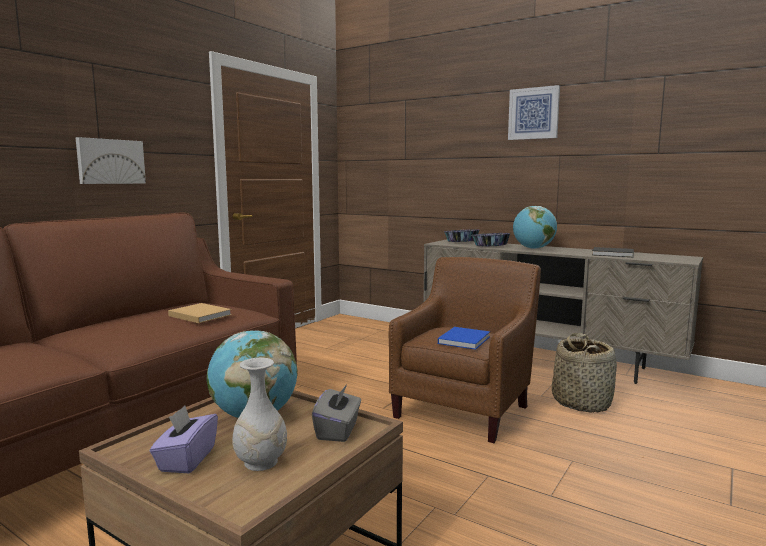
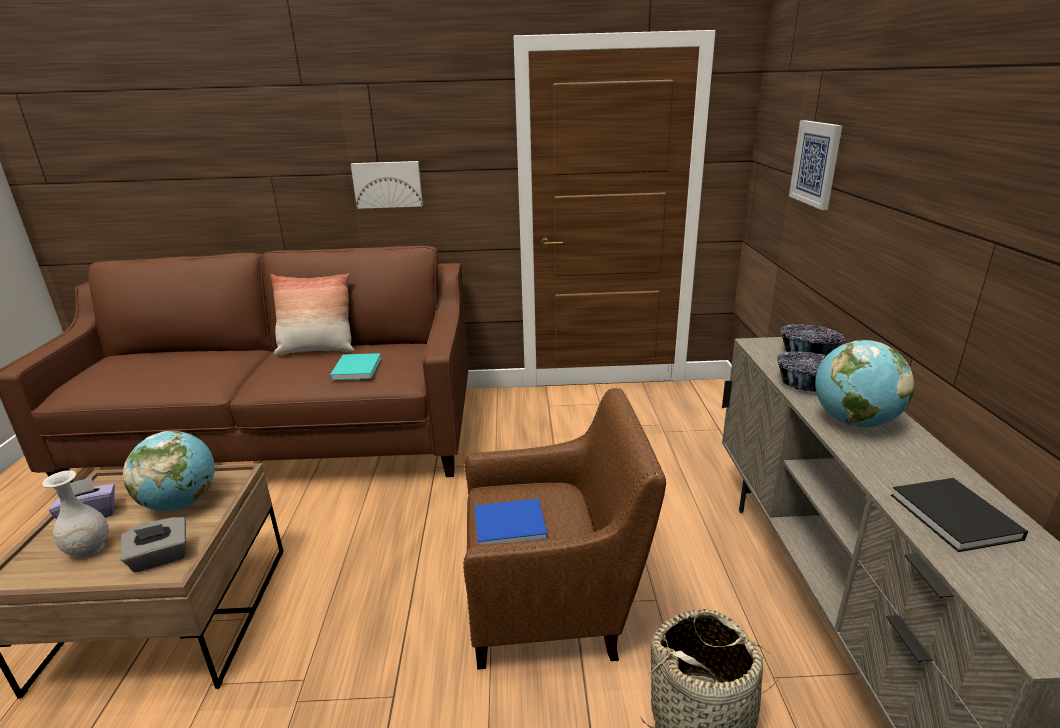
camera: 55 degrees right, 15 degrees up
(114, 321) = (317, 350): none -> pillow
(199, 315) = (357, 368): beige book -> turquoise book
(533, 113) = (972, 131): picture -> picture (816, 163)

